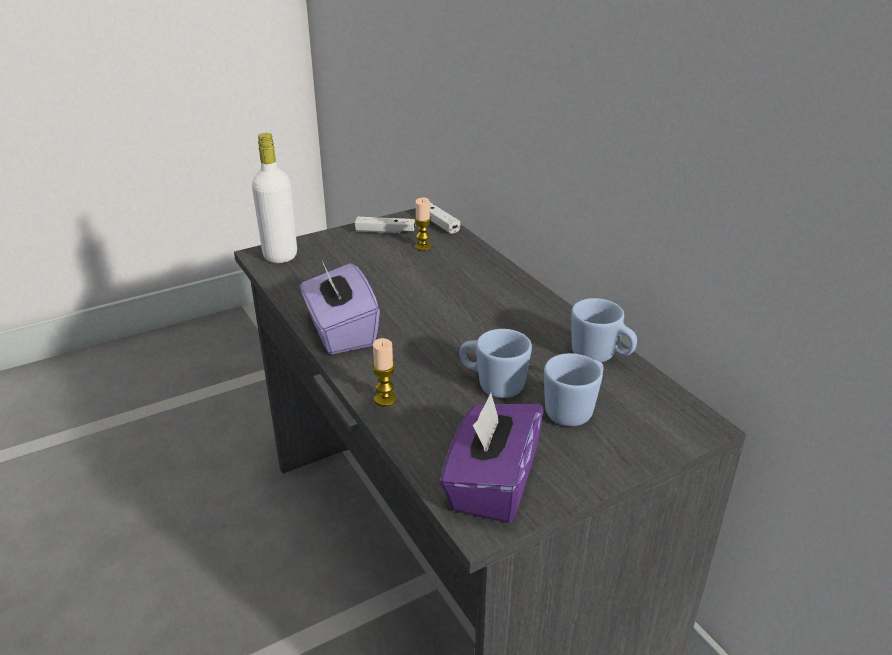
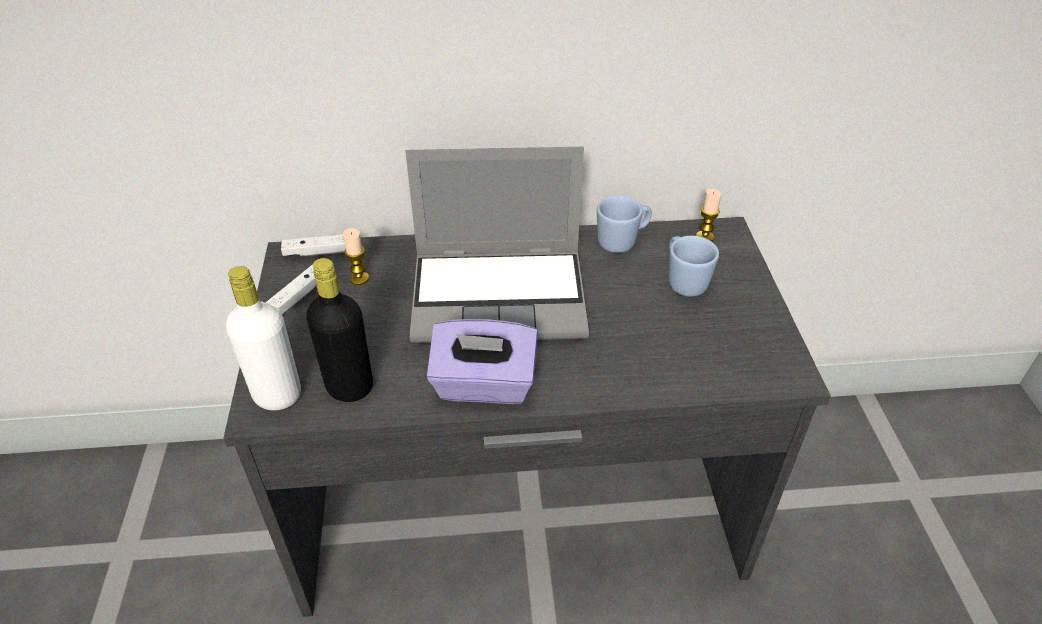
camera: 65 degrees left, 10 degrees up
(304, 278) = (349, 387): none -> black bottle
(385, 399) = (615, 384): candle -> candle (704, 237)
(456, 311) = (501, 296): none -> laptop
(491, 484) = (753, 356): purple tissue box -> none
(493, 385) = (628, 312): blue mug -> none

